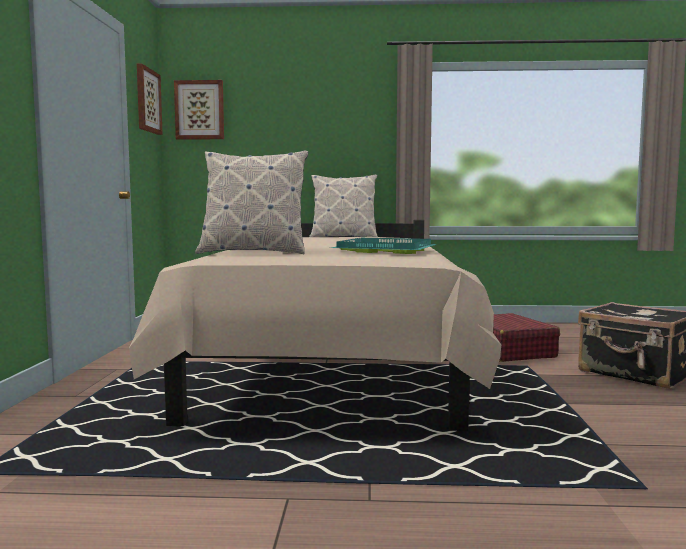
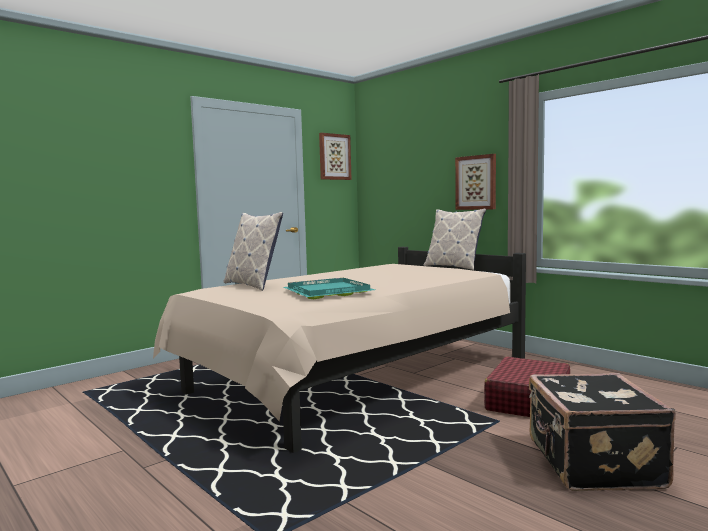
camera: 45 degrees right, 0 degrees up
(199, 110) = (377, 158): picture -> picture (476, 182)

